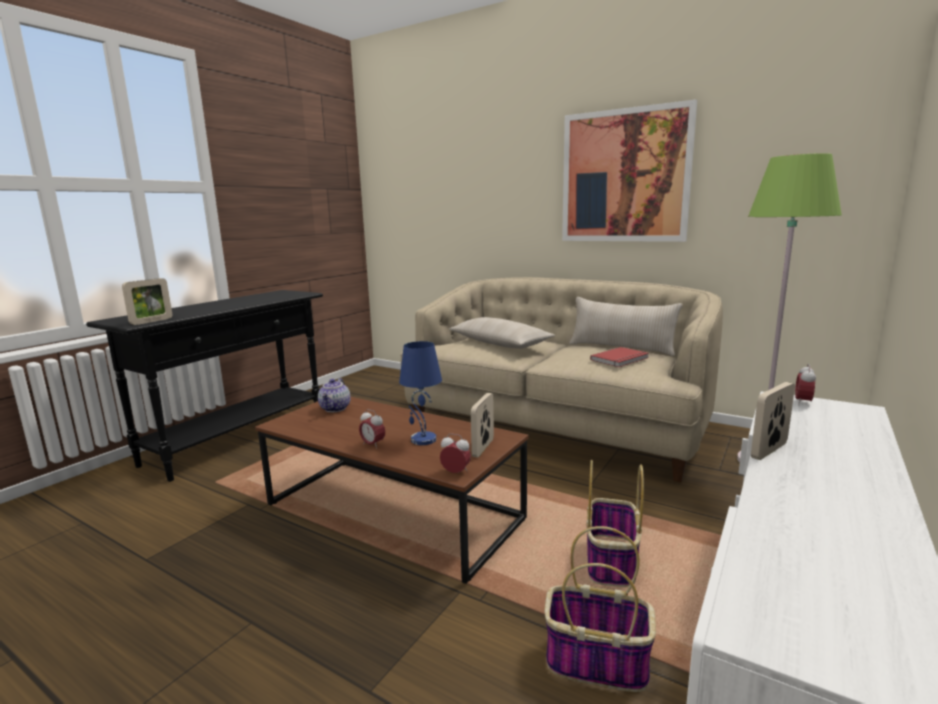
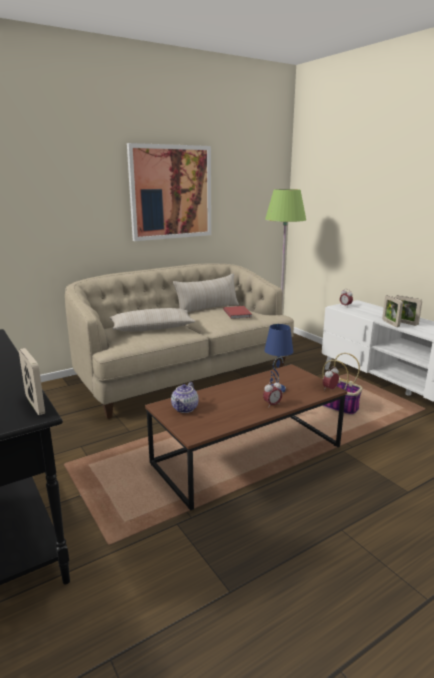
camera: 65 degrees left, 5 degrees up
(336, 409) = (185, 409): teapot -> teapot turned 75 degrees clockwise
(483, 448) = (302, 377): picture frame -> picture frame (404, 323)
(595, 662) = (402, 431): basket -> none

